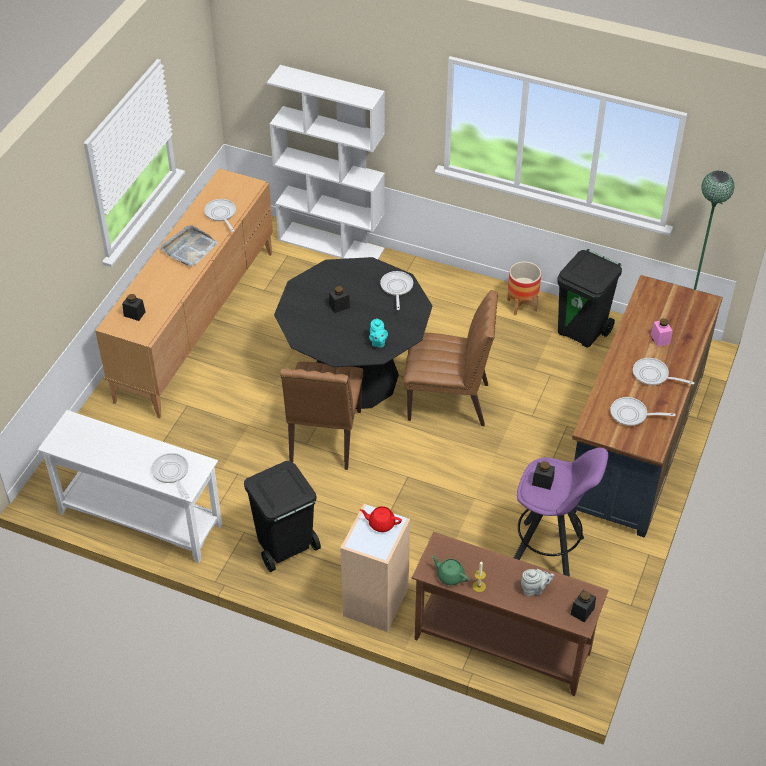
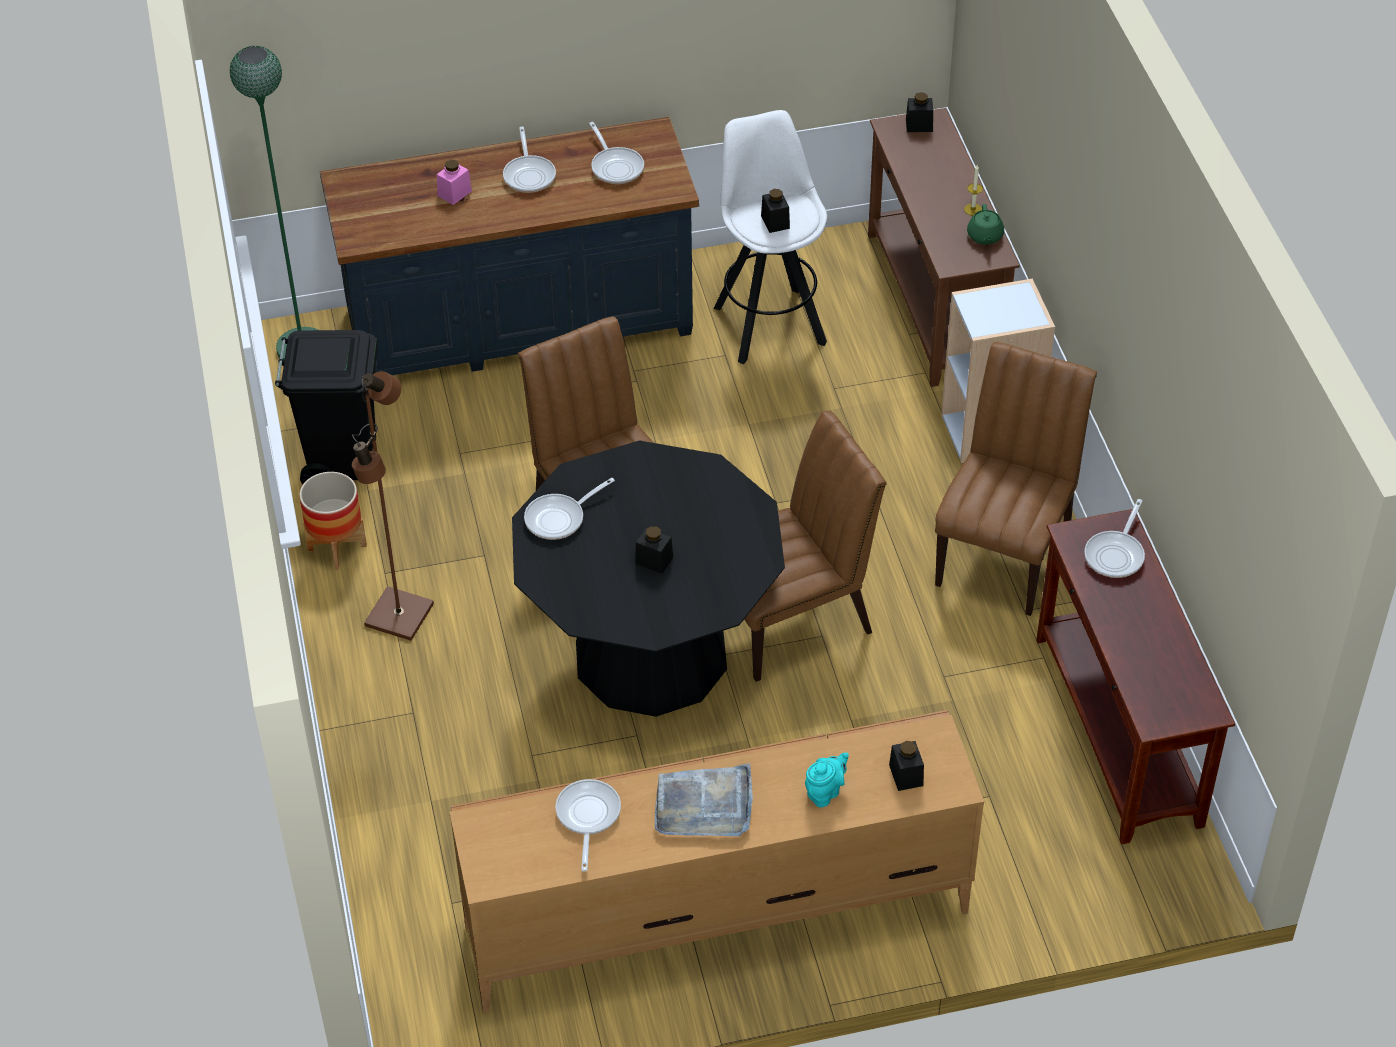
camera: 125 degrees left, 0 degrees up
(139, 519) = (1119, 732): white console table -> brown console table
(221, 214) = (587, 817): frying pan -> frying pan turned 150 degrees clockwise
(284, 547) = (1004, 557): black trash can -> brown chair
(332, 244) = (375, 857): white bookcase -> none
(377, 343) = (688, 480): turquoise teapot -> turquoise teapot (825, 792)
(381, 523) = (985, 311): red teapot -> none
(459, 307) = (399, 615): none -> brown floor lamp
(534, 589) = (930, 169): grey teapot -> none
(549, 554) = (769, 322): purple stool -> white stool

